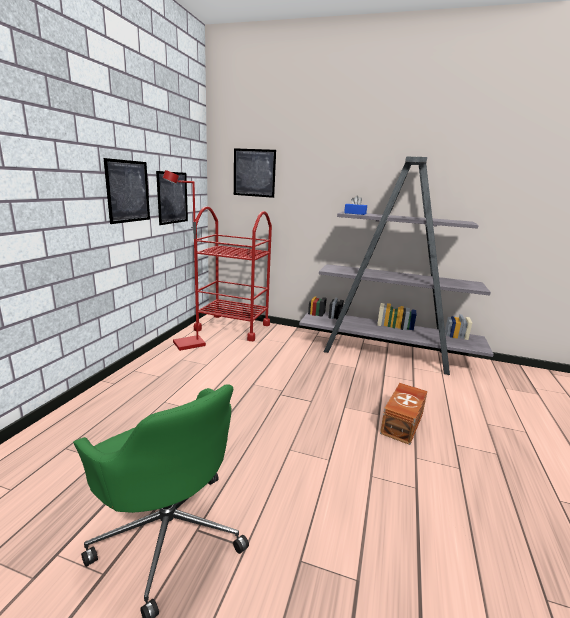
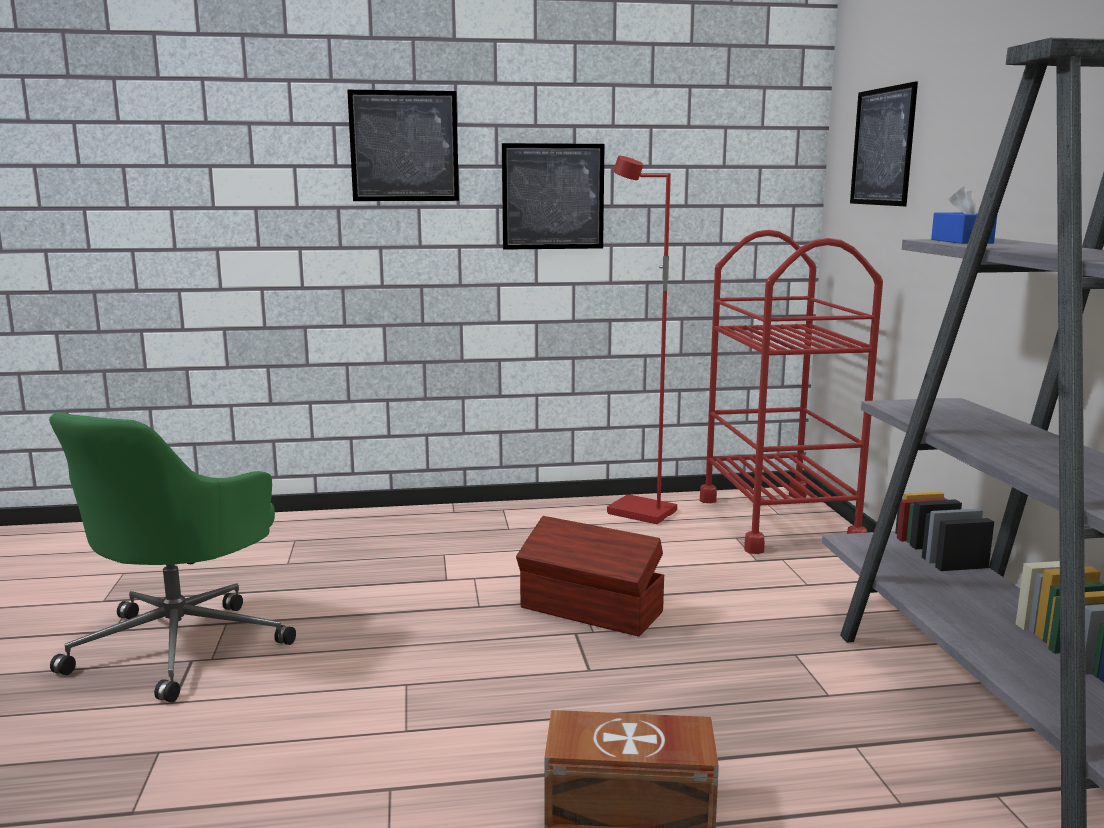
camera: 65 degrees right, 5 degrees down
(172, 197) = (682, 210): picture -> picture (404, 146)
(265, 385) = (591, 611): none -> brown storage box

